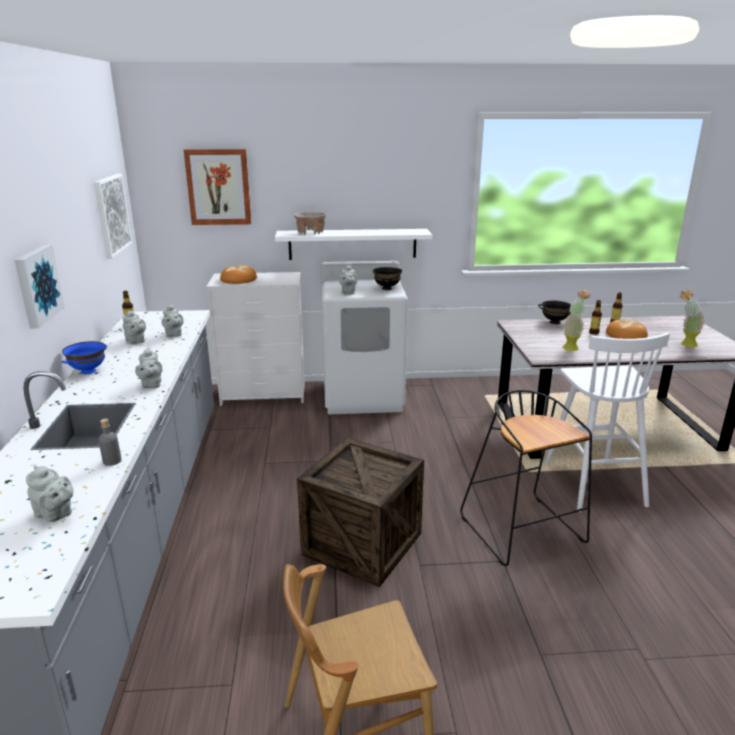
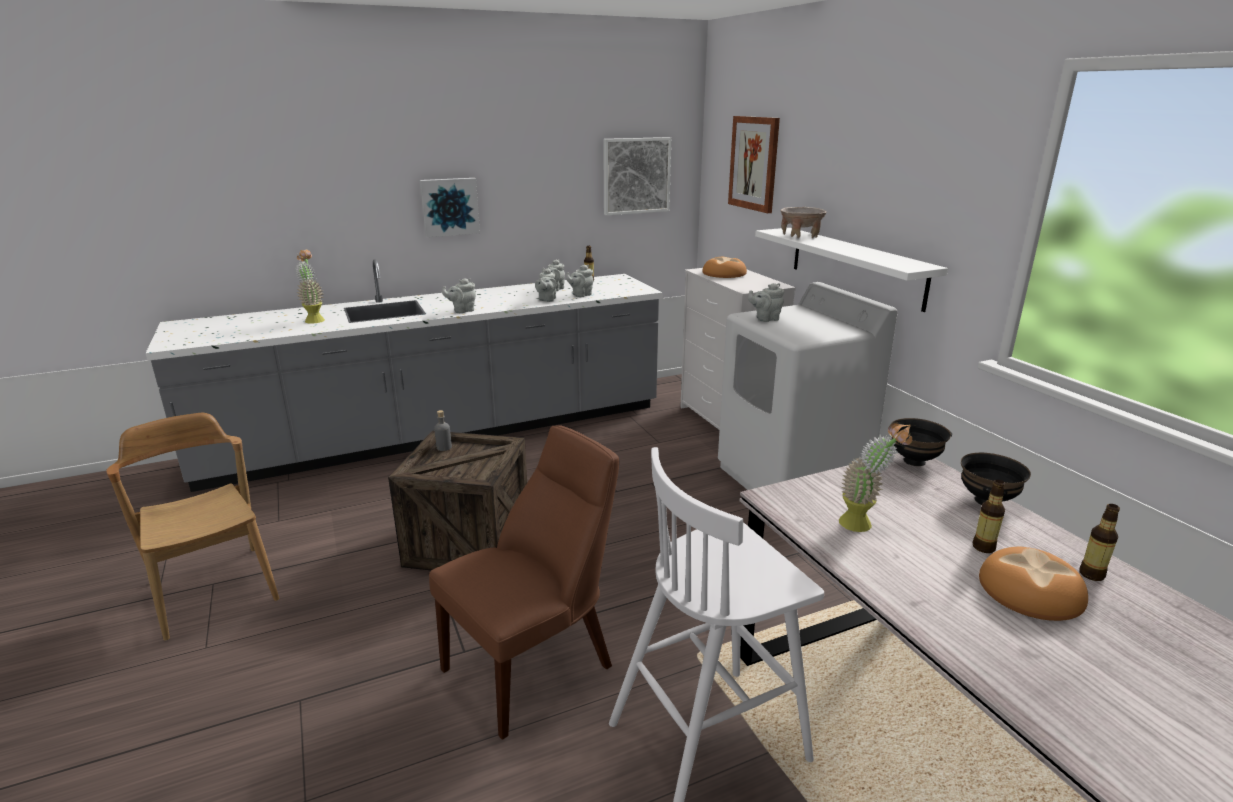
camera: 70 degrees right, 0 degrees up
(55, 514) = (255, 331): grey teapot -> grey teapot (547, 300)
(88, 371) = (480, 291): blue bowl -> none
(112, 461) = (326, 327): grey bottle -> grey bottle (444, 447)
(386, 288) = (813, 332): black bowl -> black bowl (914, 461)
(524, 531) = (534, 665): black stool -> brown chair
(685, 344) = (1087, 689): potted plant -> potted plant (314, 319)

